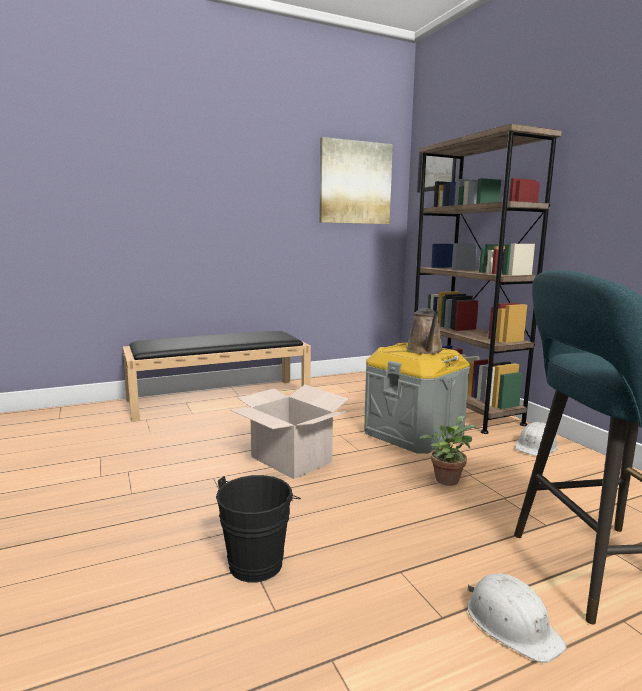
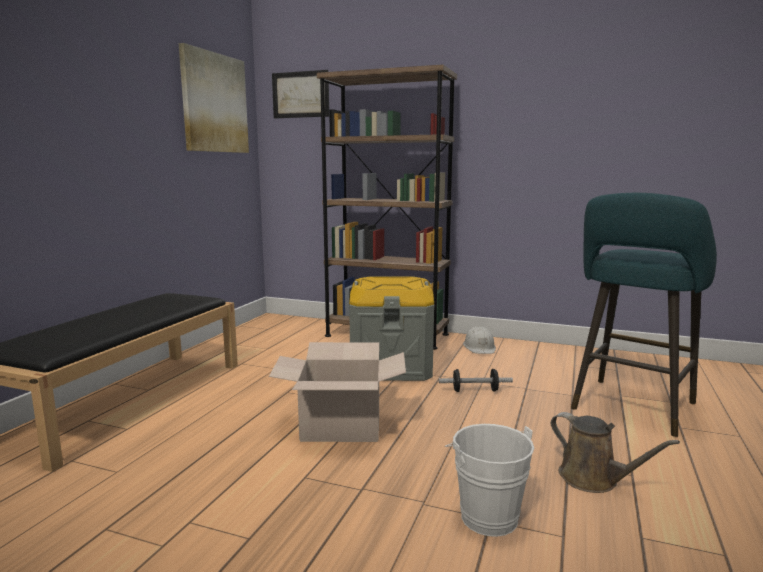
camera: 45 degrees left, 0 degrees up
(259, 560) = (485, 514): black bucket -> white bucket
(425, 350) = (397, 281): brown watering can -> brown watering can (593, 479)
(446, 478) = (475, 390): potted plant -> dumbbell
(511, 624) = (657, 457): white hard hat -> none

